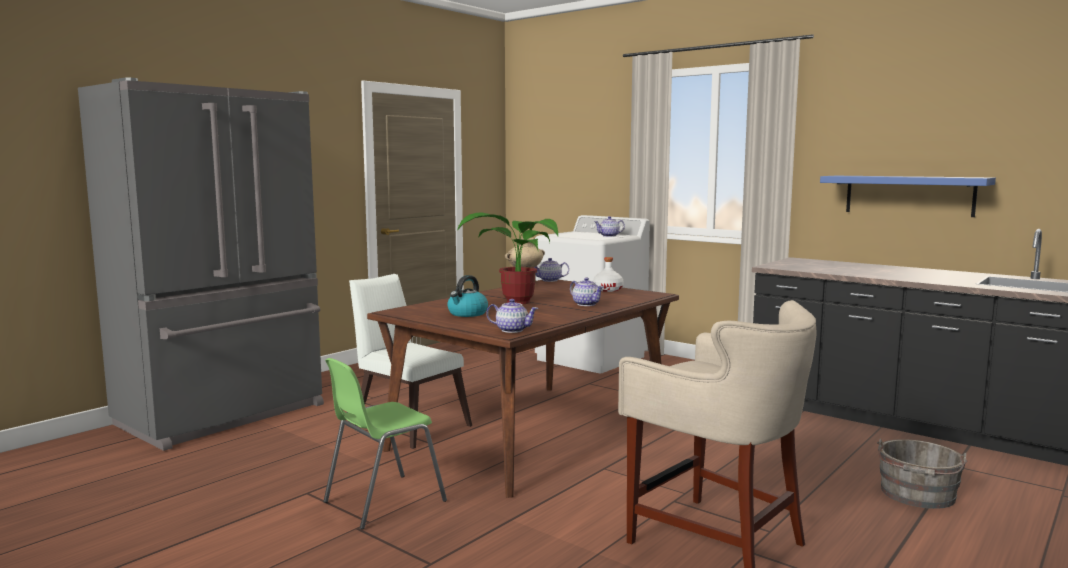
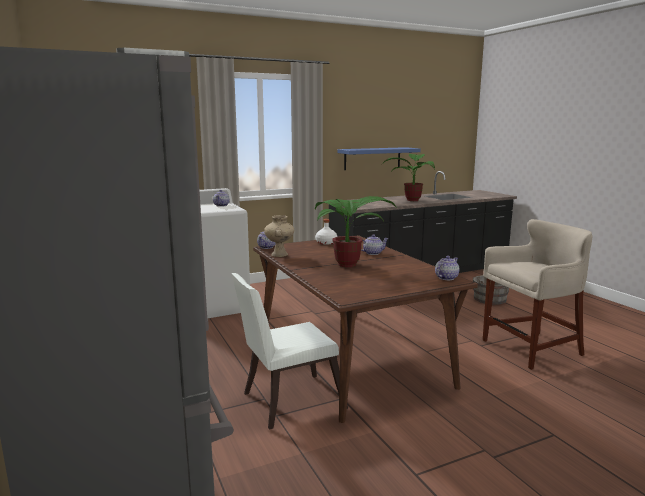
camera: 65 degrees left, 5 degrees up
(383, 501) = (448, 438): green chair -> none
(467, 314) = (378, 280): kettle -> none
(919, 275) = (412, 200): none -> potted plant

